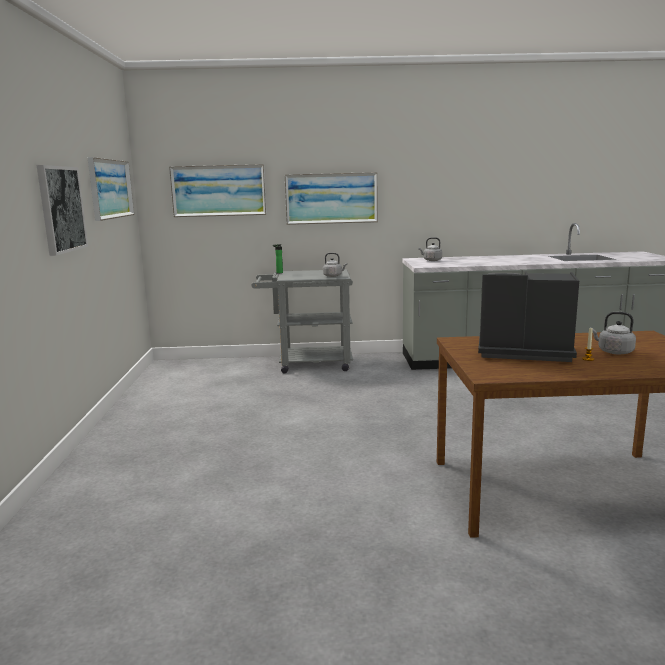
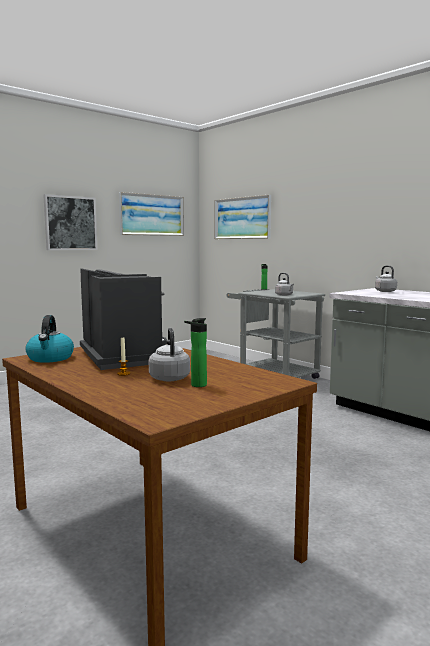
camera: 50 degrees right, 5 degrees down
(331, 198) = (318, 224): picture -> none
(499, 370) = (50, 358): none -> kettle
(642, 350) = (196, 385): none -> bottle

